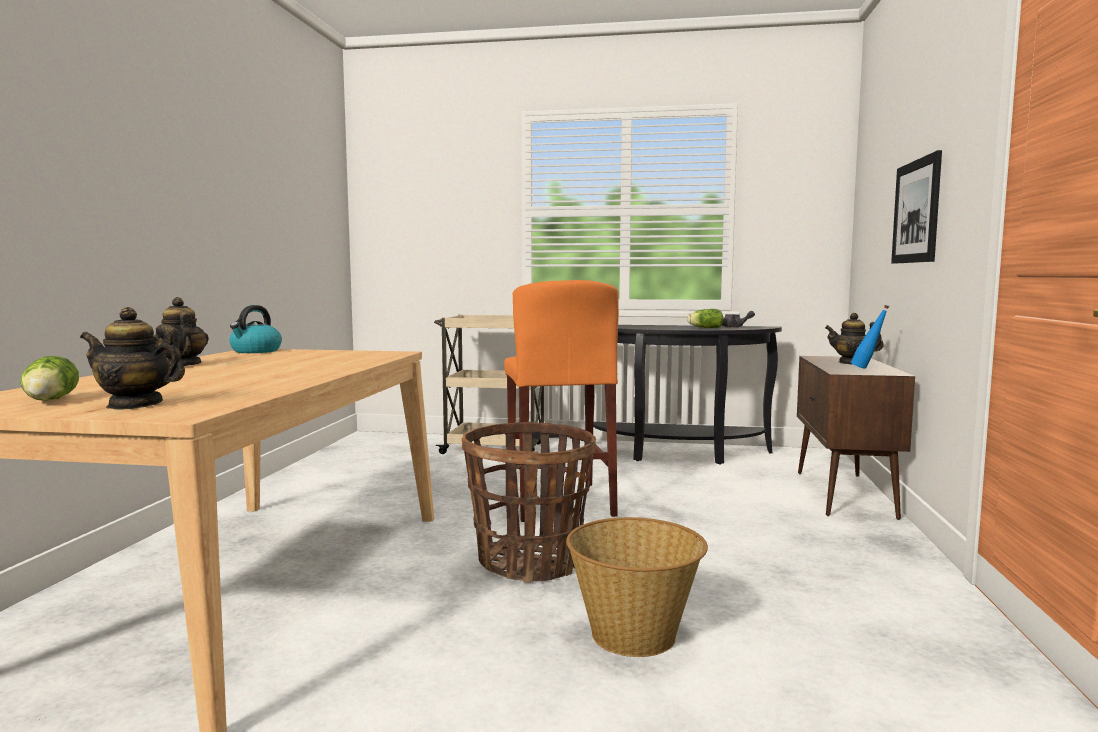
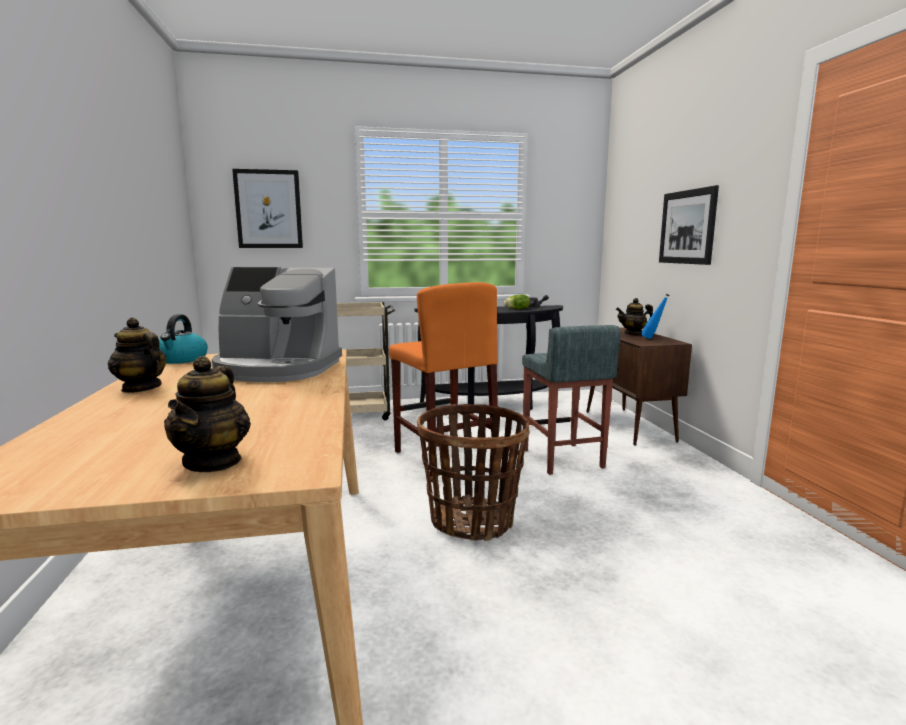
camera: 20 degrees left, 5 degrees up
(49, 401) = (88, 468): lettuce -> none
(135, 405) = (213, 462): teapot -> teapot turned 75 degrees counterclockwise
(320, 360) = (277, 369): none -> coffee machine
(425, 209) = (268, 209): none -> picture
(634, 634) = (604, 572): basket -> none
(707, 518) = (562, 459): none -> grey stool

